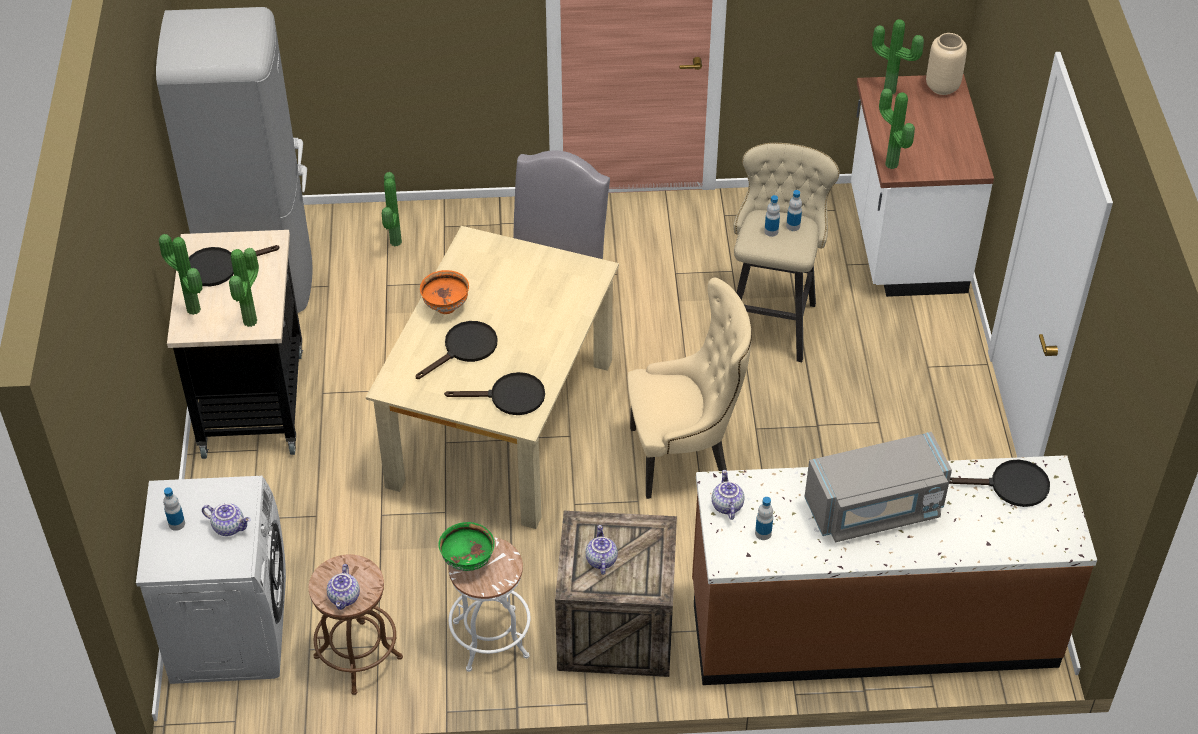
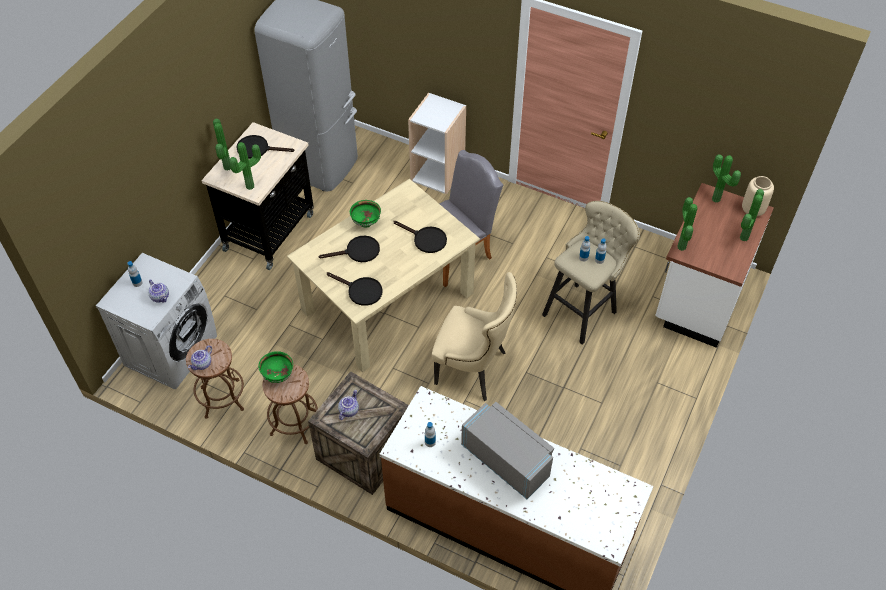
camera: 30 degrees right, 5 degrees up
(393, 242) = (403, 172): potted plant -> potted plant (742, 237)
(445, 225) = (438, 174): none -> bookcase
(445, 306) = (366, 222): orange bowl -> green bowl
(491, 639) = (294, 423): white stool -> brown stool
(726, 505) = (422, 414): teapot -> none
(874, 508) = (506, 460): grey microwave -> grey microwave turned 150 degrees counterclockwise
(1010, 486) = (601, 488): black frying pan -> black frying pan (425, 239)

